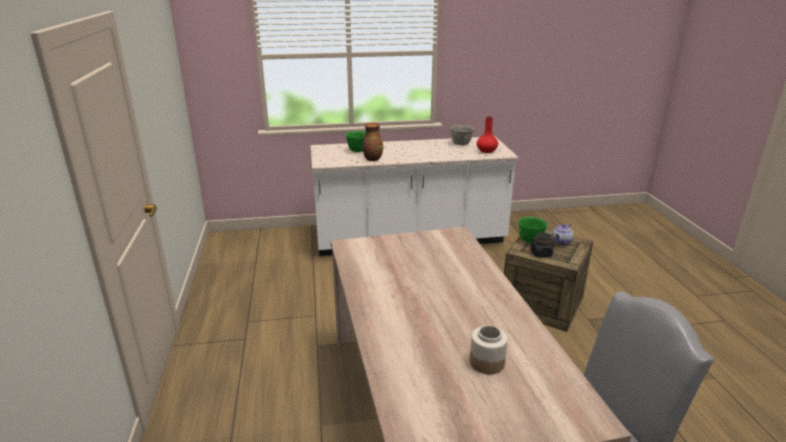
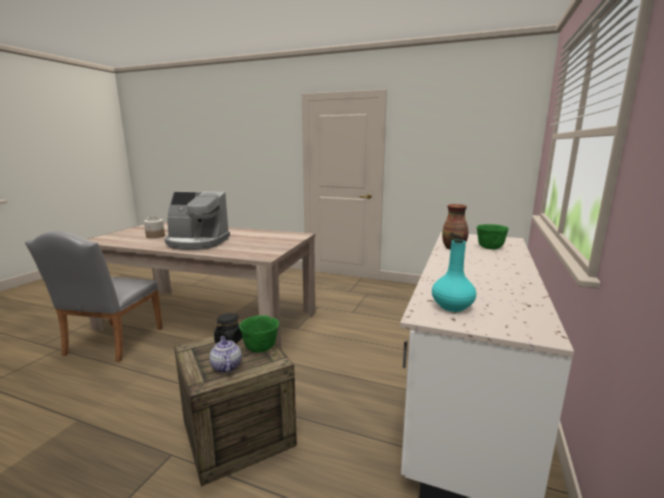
camera: 120 degrees right, 10 degrees down
(461, 144) = (505, 300): grey bowl -> none
(467, 298) = (197, 242): none -> coffee machine
(486, 151) = (452, 307): red vase -> turquoise vase

